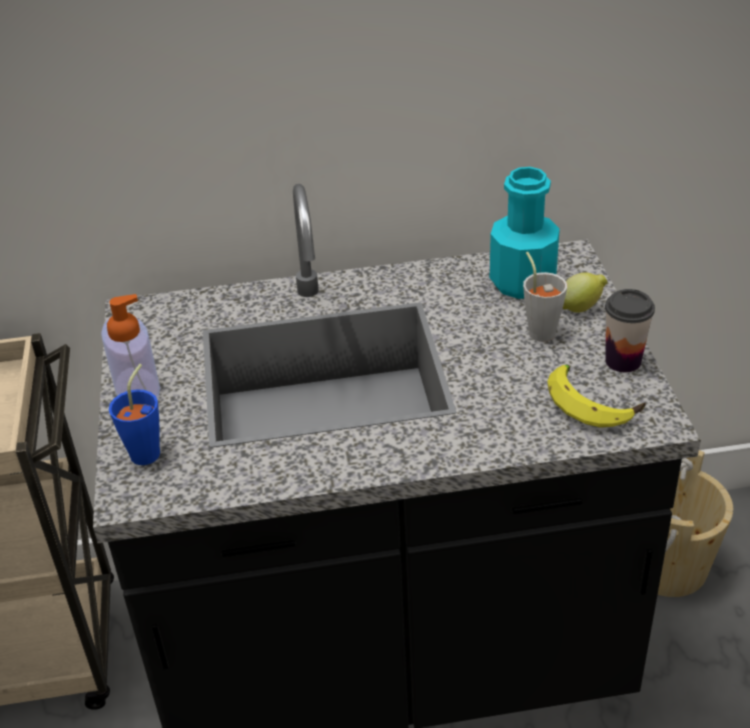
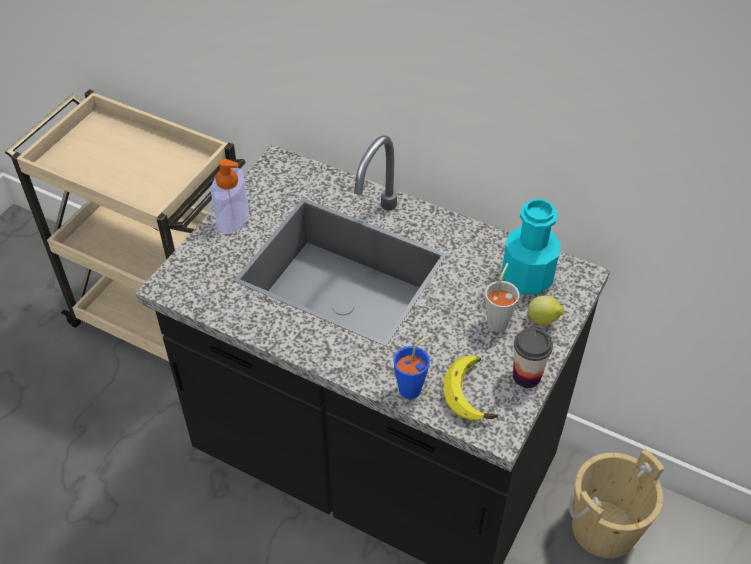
camera: 35 degrees right, 10 degrees up
(148, 449) = (202, 262): blue cup -> blue cup (414, 387)

